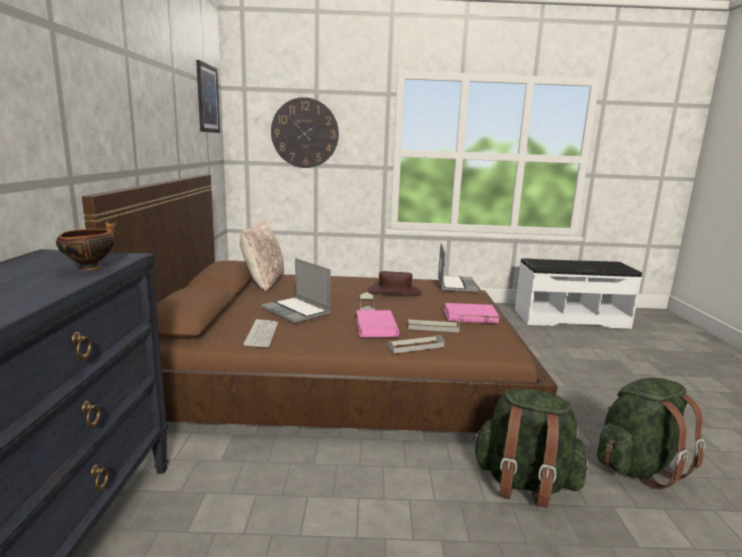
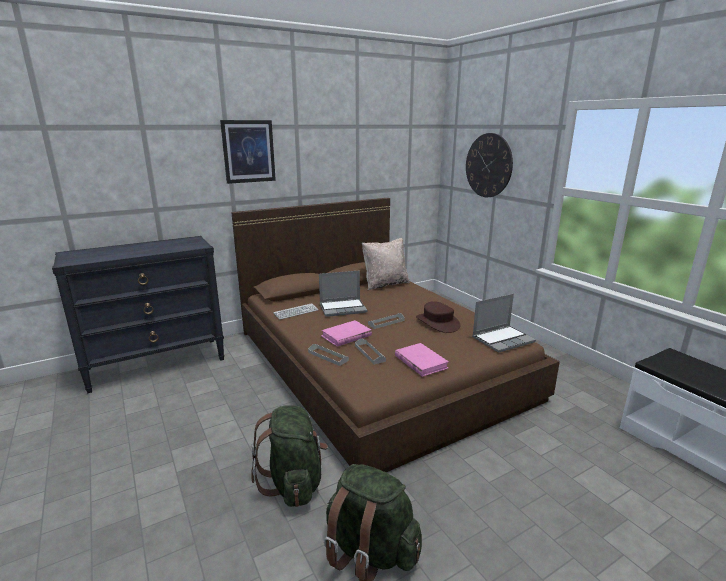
camera: 60 degrees right, 5 degrees up
(91, 267) = (175, 248): bowl -> none
(207, 98) = (411, 139): picture -> picture (248, 151)
(297, 311) = (343, 308): laptop -> laptop turned 120 degrees counterclockwise

